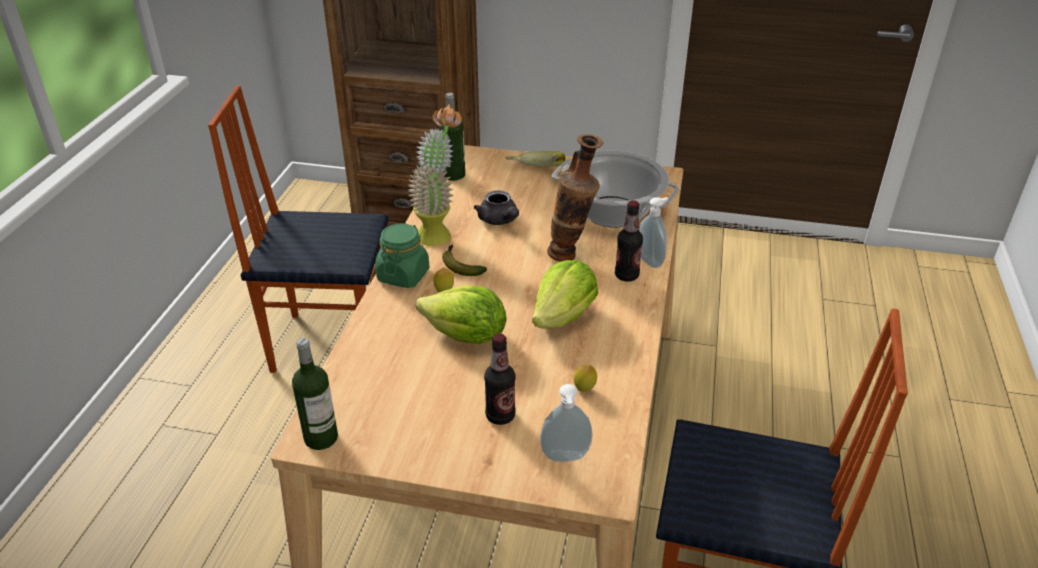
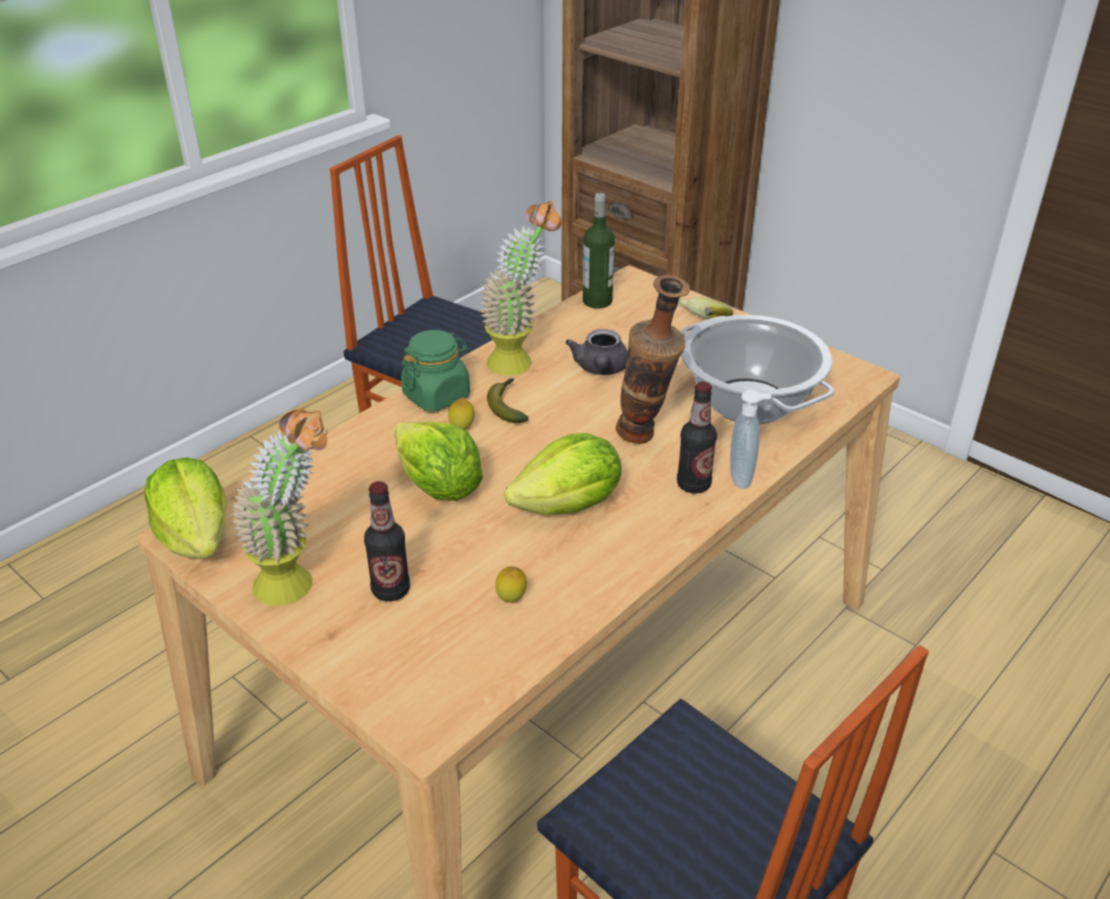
camera: 30 degrees right, 0 degrees up
(321, 438) = (197, 537): bottle -> lettuce
(433, 439) = (299, 585): none -> potted plant
(565, 458) = (415, 669): soap dispenser -> none

